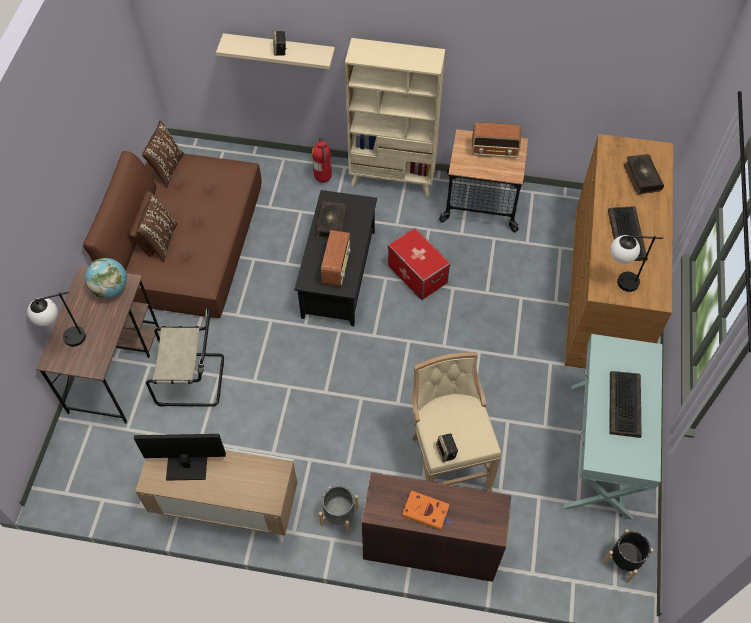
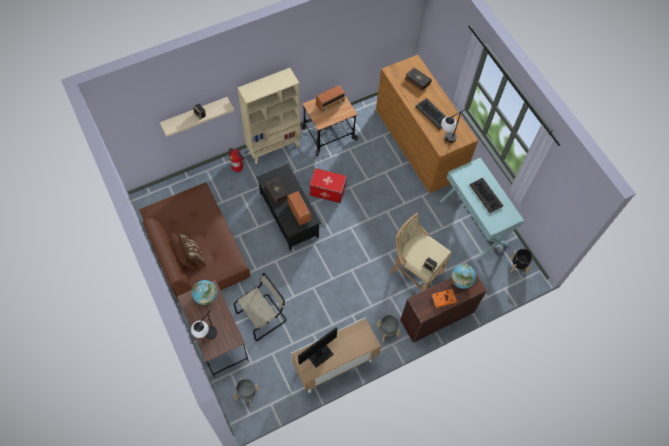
camera: 40 degrees left, 5 degrees up
(86, 465) = (247, 394): none -> grey planter
(167, 168) = (159, 215): brown pillow -> none
(476, 504) = (461, 281): none -> globe

